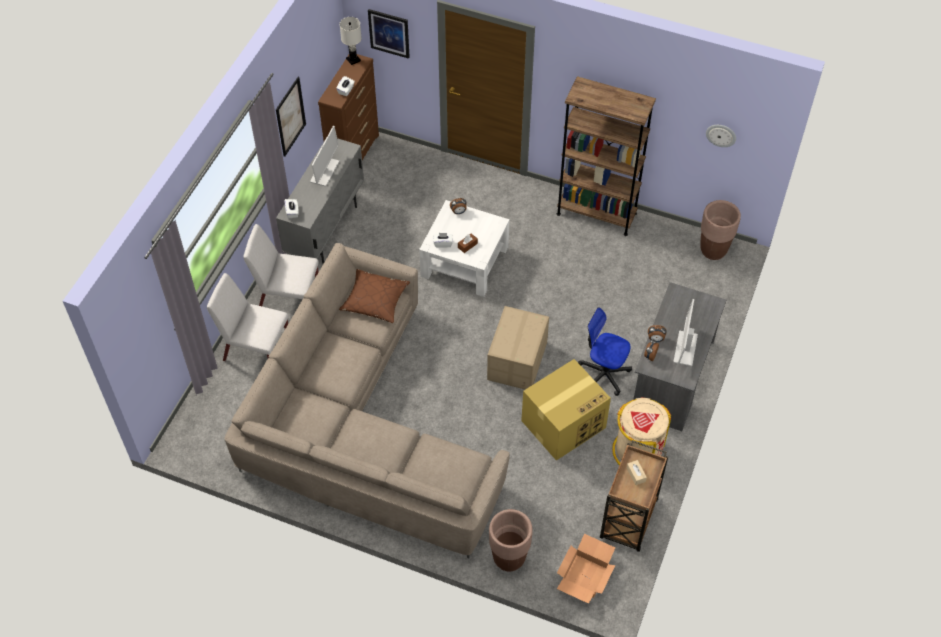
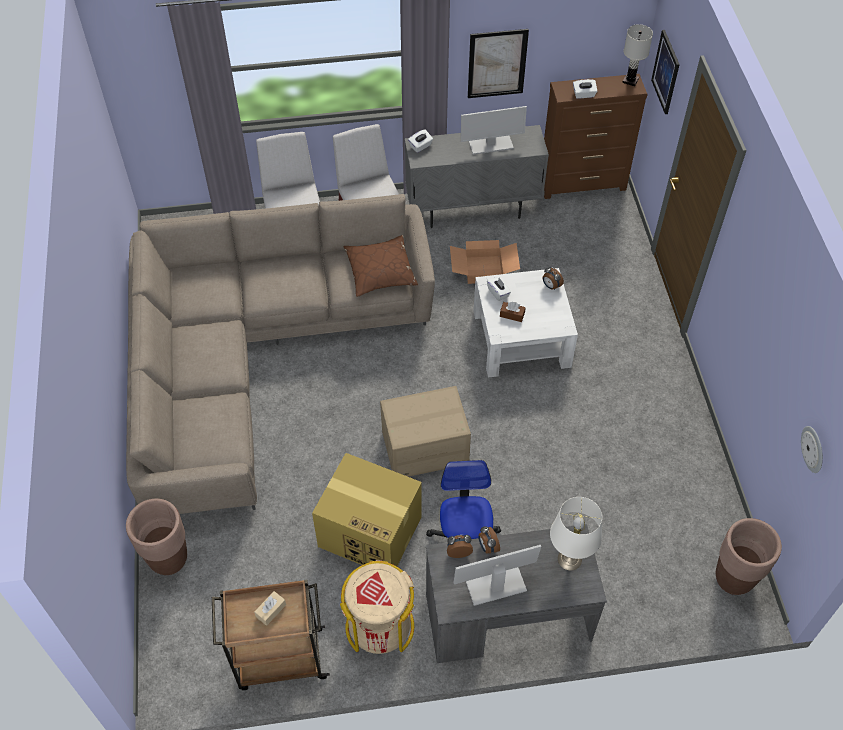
camera: 60 degrees right, 0 degrees up
(584, 575) = (183, 645): cardboard box -> cardboard box (484, 269)
(596, 213) = (686, 428): brown bookcase -> none
(688, 303) = (569, 559): none -> white table lamp

